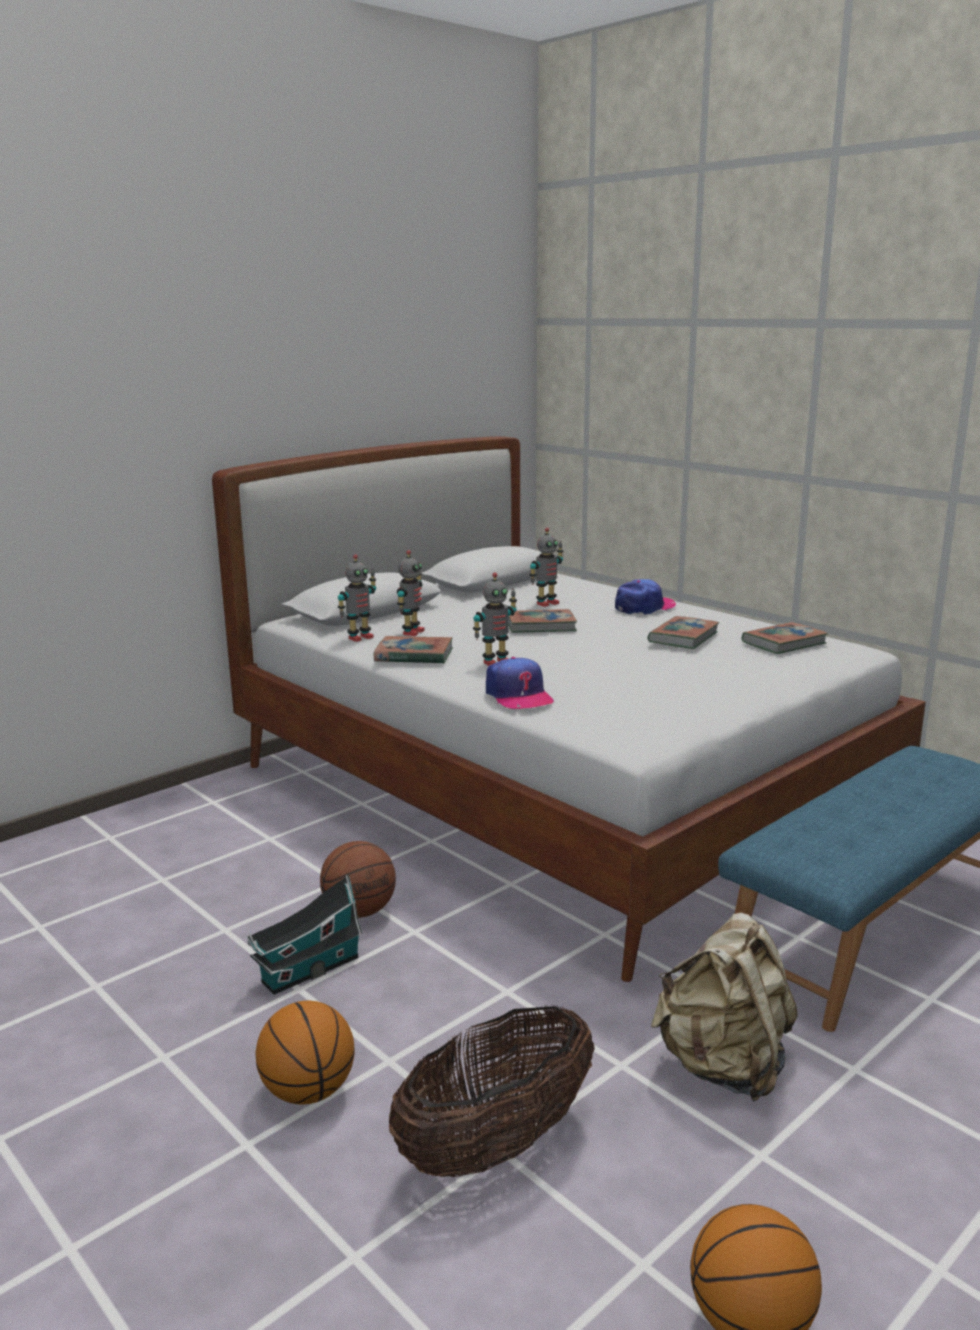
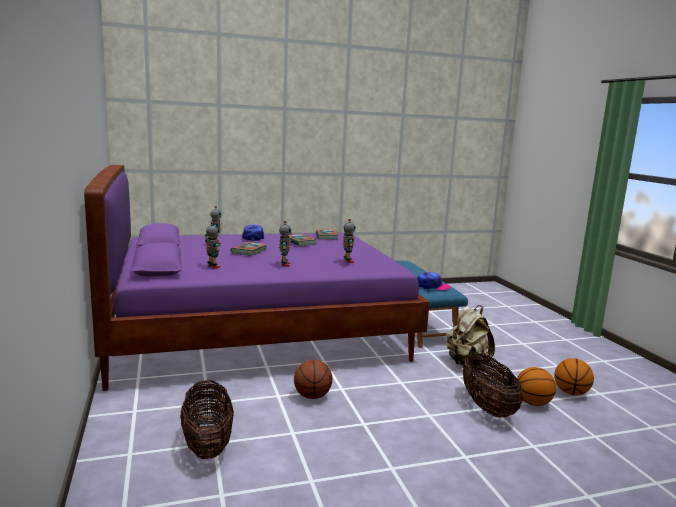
camera: 65 degrees left, 5 degrees down
(155, 876) = (207, 444): none -> basket
(307, 971) = (351, 419): toy house -> none
(308, 1091) = (438, 436): basketball -> basketball (532, 403)
(359, 637) = (201, 275): toy robot -> toy robot (347, 261)
(414, 655) = (249, 272): book -> none
(518, 695) = (330, 270): cap -> cap (432, 286)
(554, 791) = (256, 332): white bed -> purple bed

